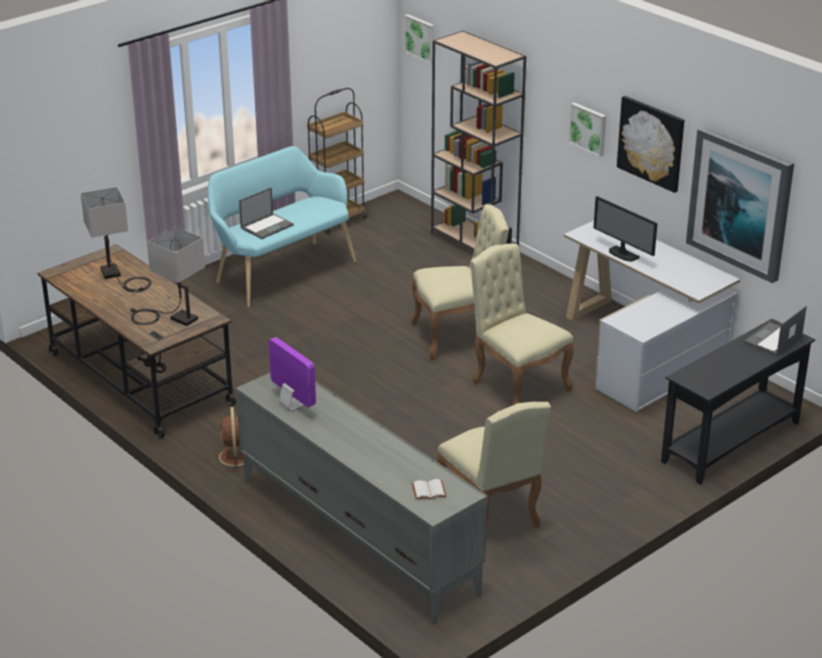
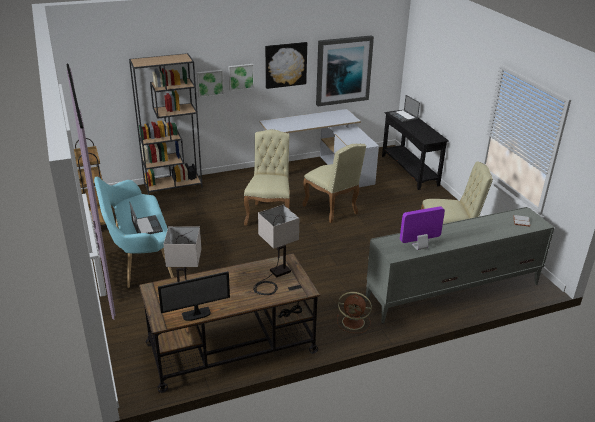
camera: 70 degrees left, 0 degrees up
(420, 38) = (86, 81): picture -> picture (210, 83)
(517, 387) = (332, 209): beige chair -> beige chair turned 105 degrees counterclockwise
(622, 254) = (304, 126): monitor -> monitor (196, 314)

